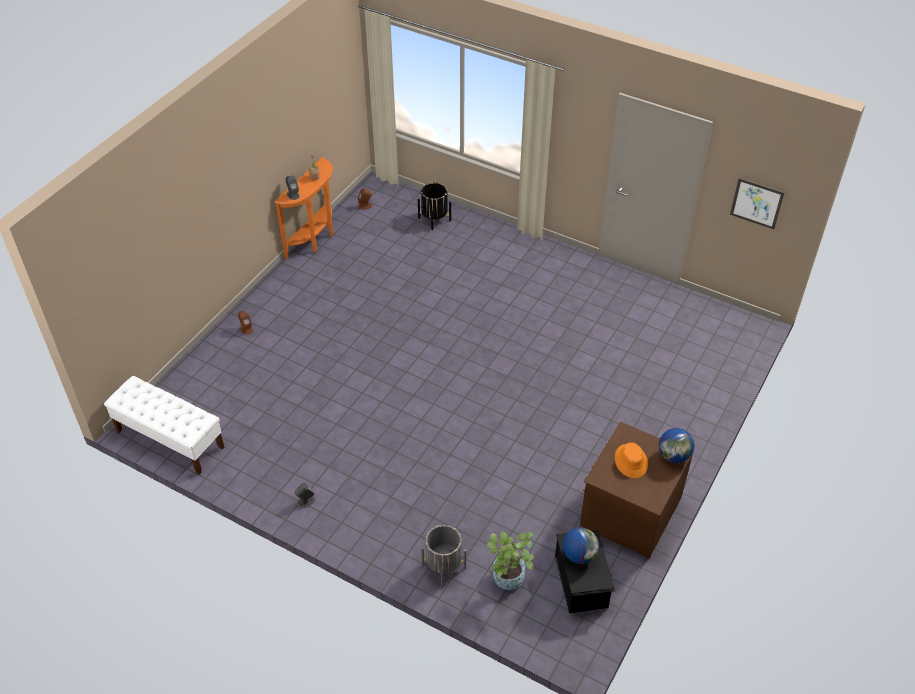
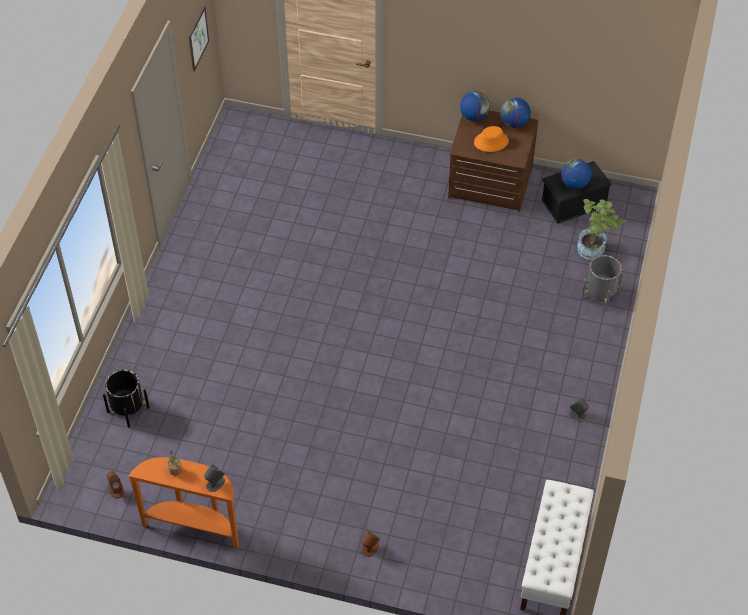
camera: 105 degrees left, 5 degrees up
(656, 490) = (514, 123): none -> globe

